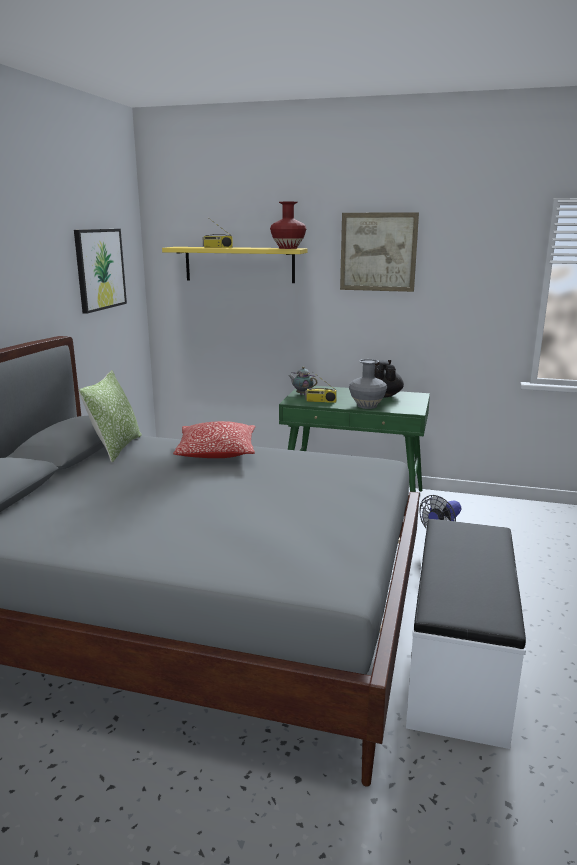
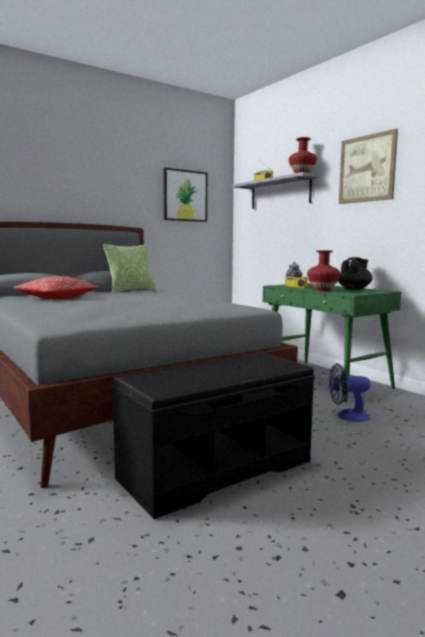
camera: 40 degrees right, 10 degrees down
(217, 453) = (171, 296): pillow -> pillow (57, 298)
(239, 264) = (280, 193): yellow shelf -> grey shelf
(367, 406) = (323, 290): grey vase -> red vase
(456, 663) = (215, 469): white bench -> black bench

